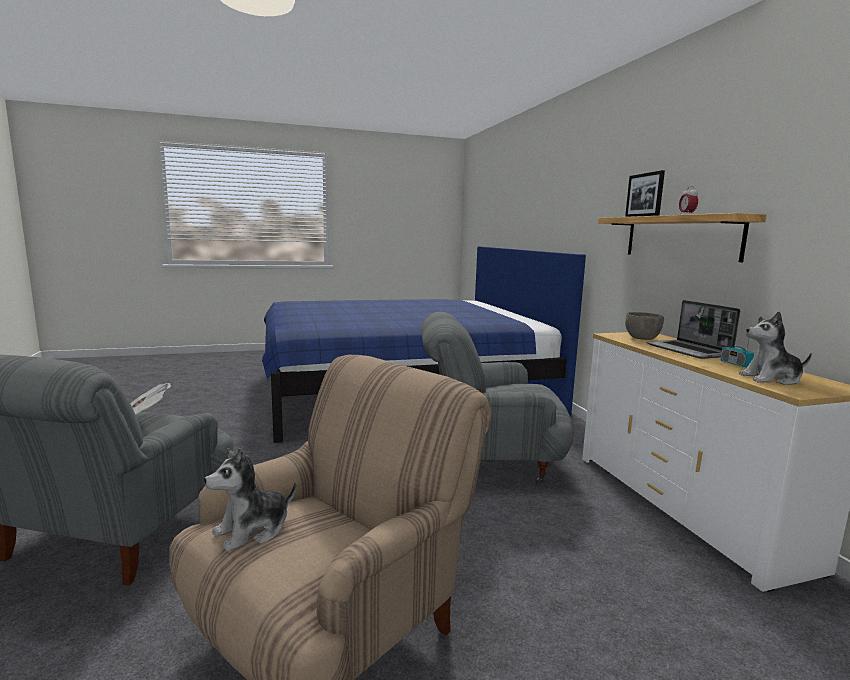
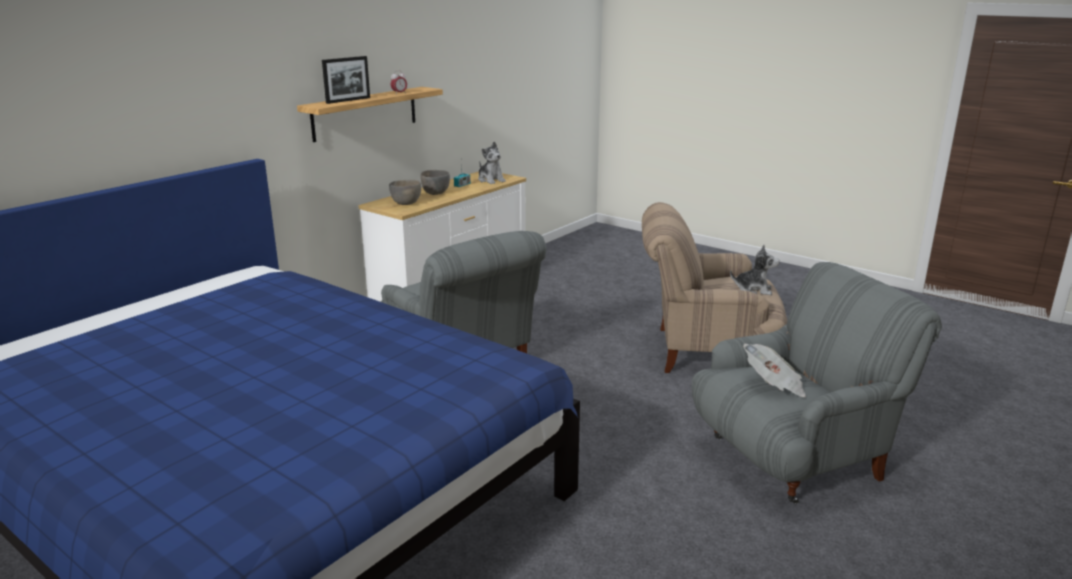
camera: 125 degrees left, 10 degrees up
(689, 351) = (435, 193): laptop -> grey bowl

